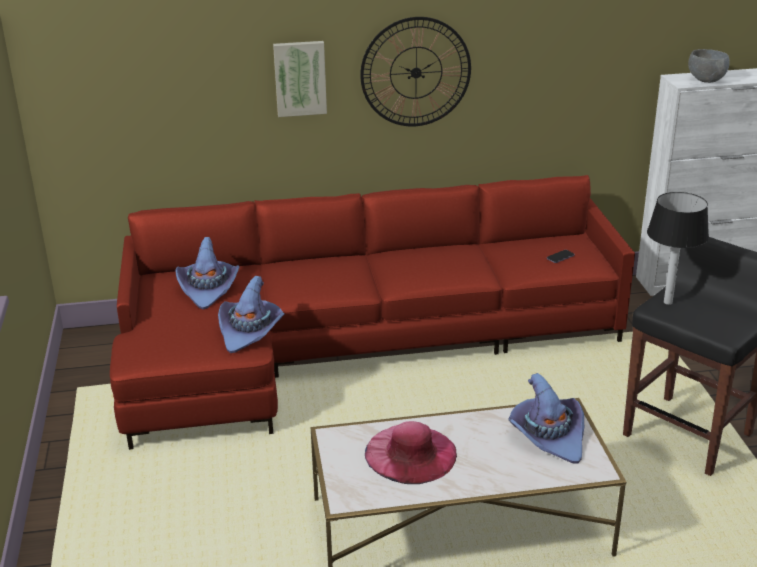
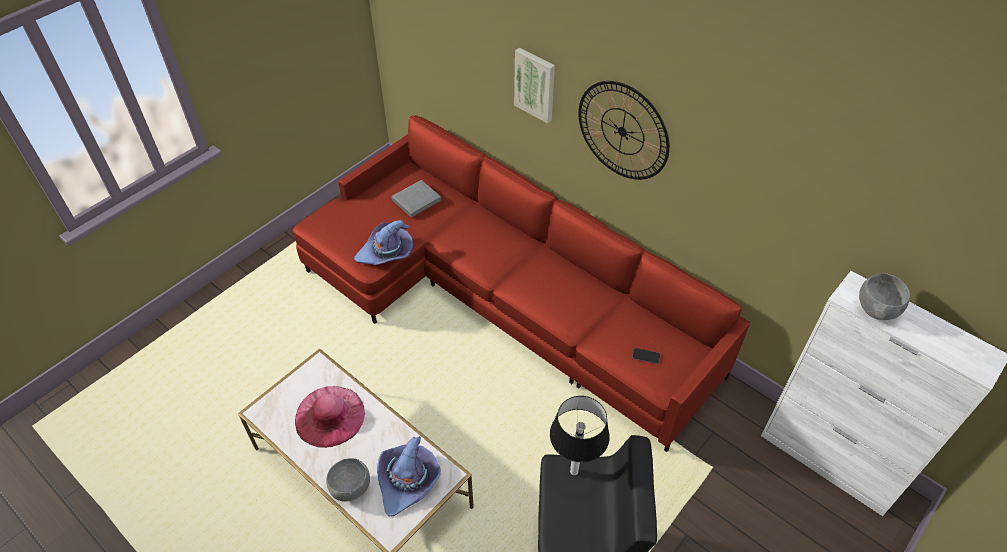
camera: 50 degrees right, 20 degrees up
(208, 289) = (416, 201): purple hat -> grey book
(520, 474) = (351, 488): none -> grey bowl

